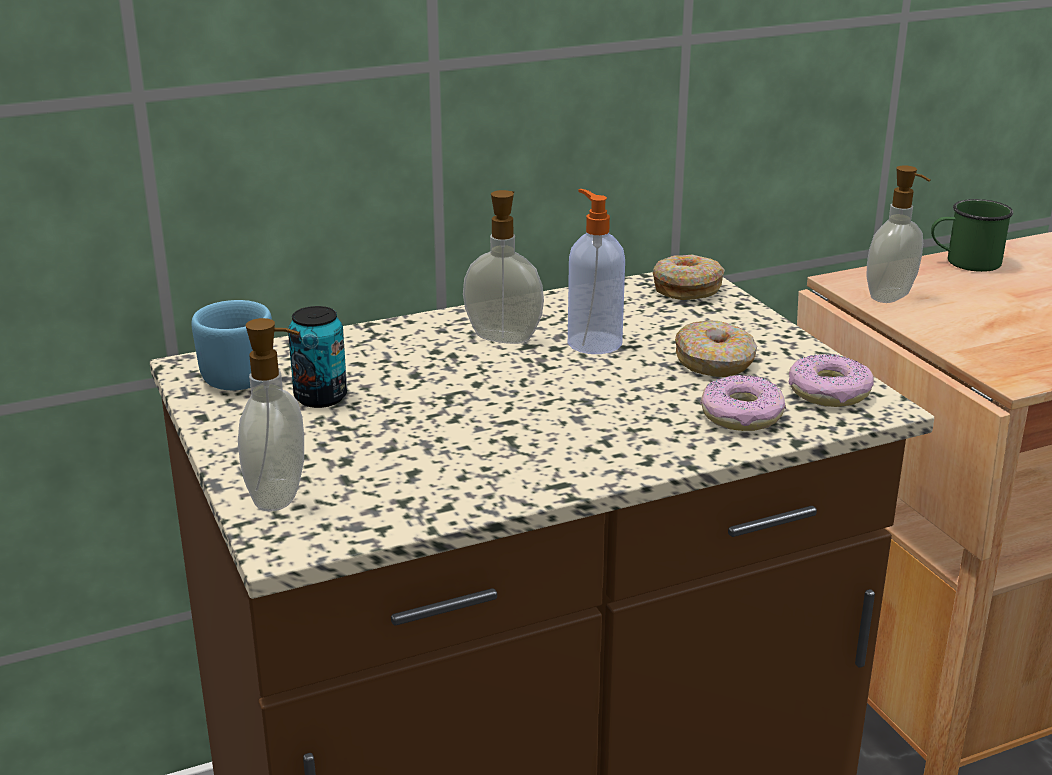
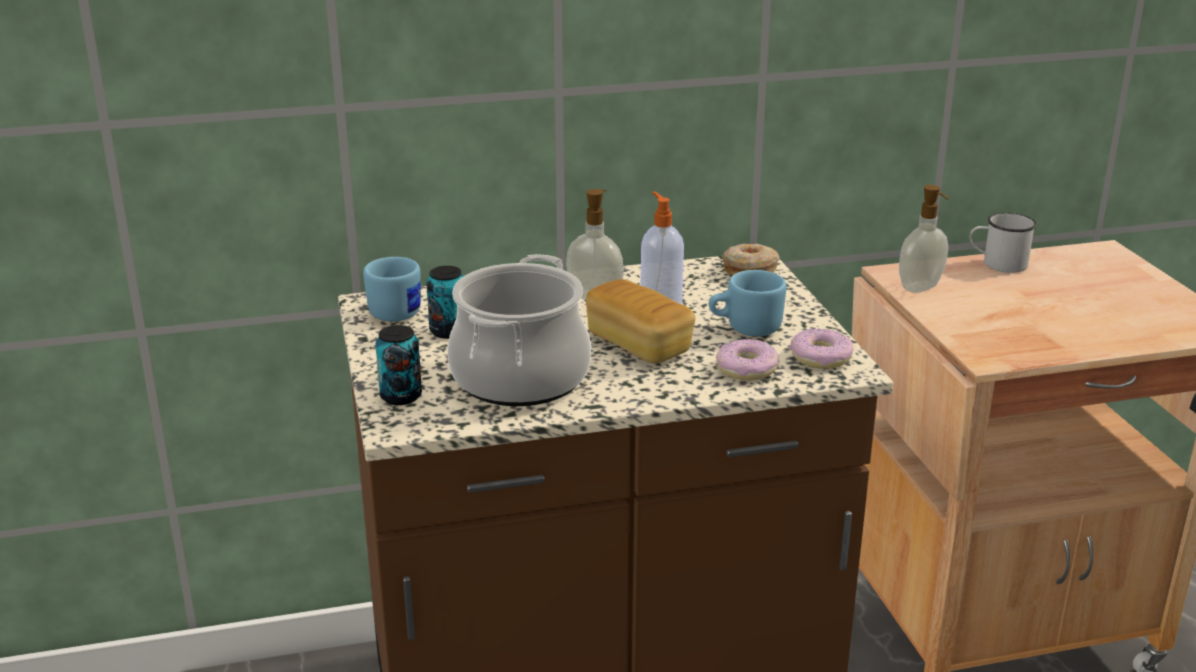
camera: 10 degrees right, 0 degrees up
(280, 496) = (401, 396): soap dispenser -> can
(443, 454) = (521, 378): none -> cooking pot
(586, 394) = (638, 344): none -> bread
(715, 362) = (745, 328): donut -> blue mug
(964, 262) = (997, 263): green mug -> white mug

